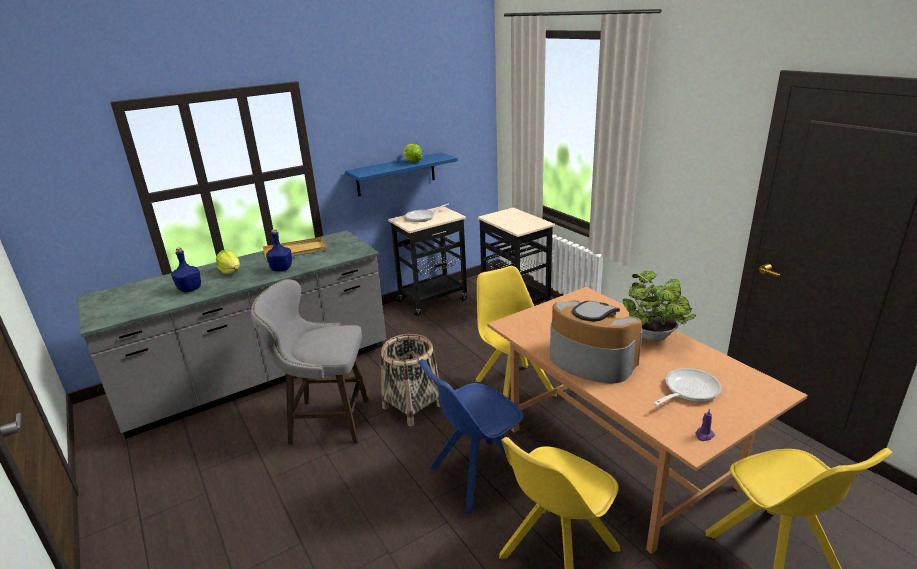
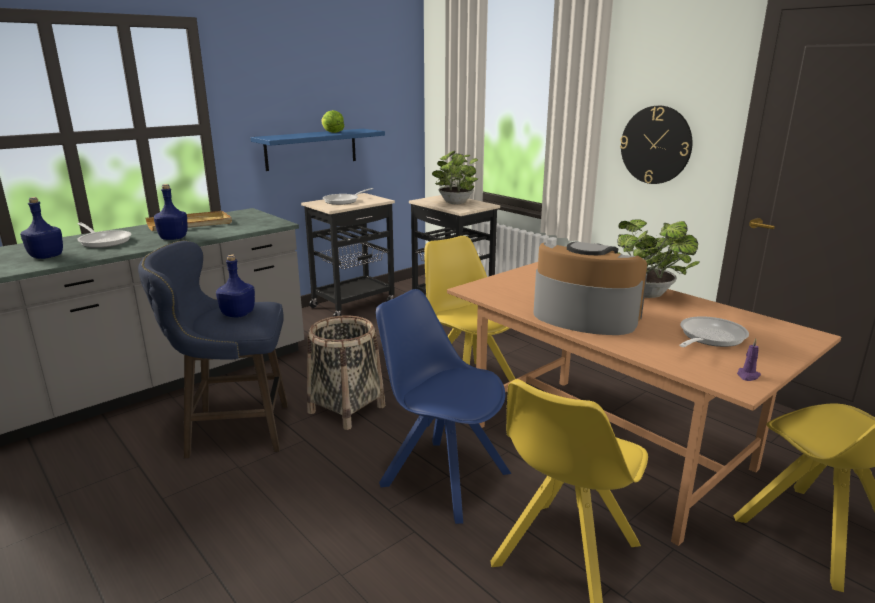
camera: 10 degrees left, 5 degrees down
(231, 271) = (104, 241): lettuce -> frying pan
(325, 421) = (233, 430): grey stool -> blue stool
(326, 340) = (238, 314): none -> blue bottle
(477, 475) = (443, 477): blue chair -> blue chair turned 75 degrees clockwise
(516, 221) = (455, 203): none -> potted plant
(684, 188) = (656, 145): none -> wall clock

